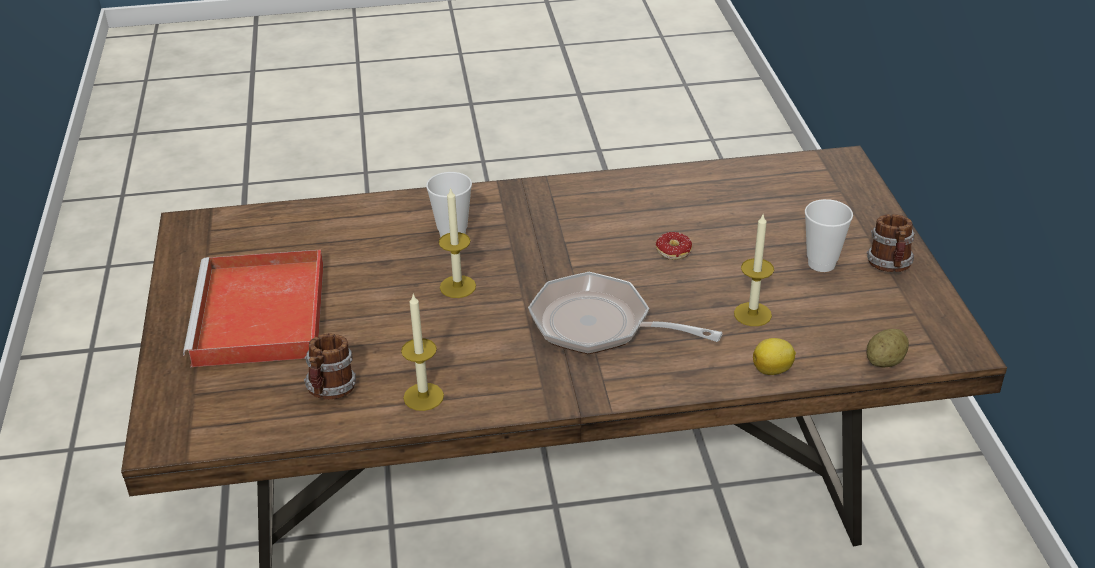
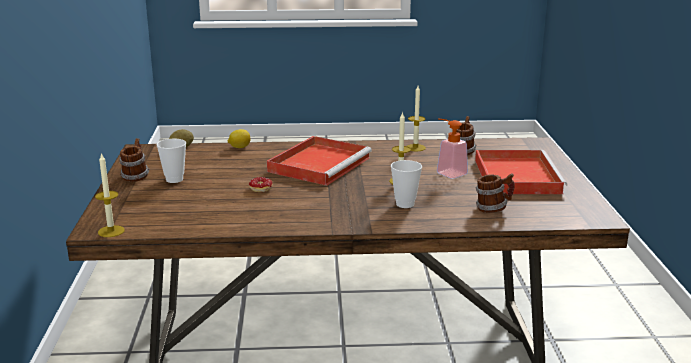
camera: 175 degrees left, 15 degrees down
(329, 233) = (493, 209): none -> mug
(374, 317) = (448, 172): none -> soap dispenser
(600, 325) = (320, 164): frying pan -> red tray
(752, 314) = (233, 164): candle -> candle (111, 231)

